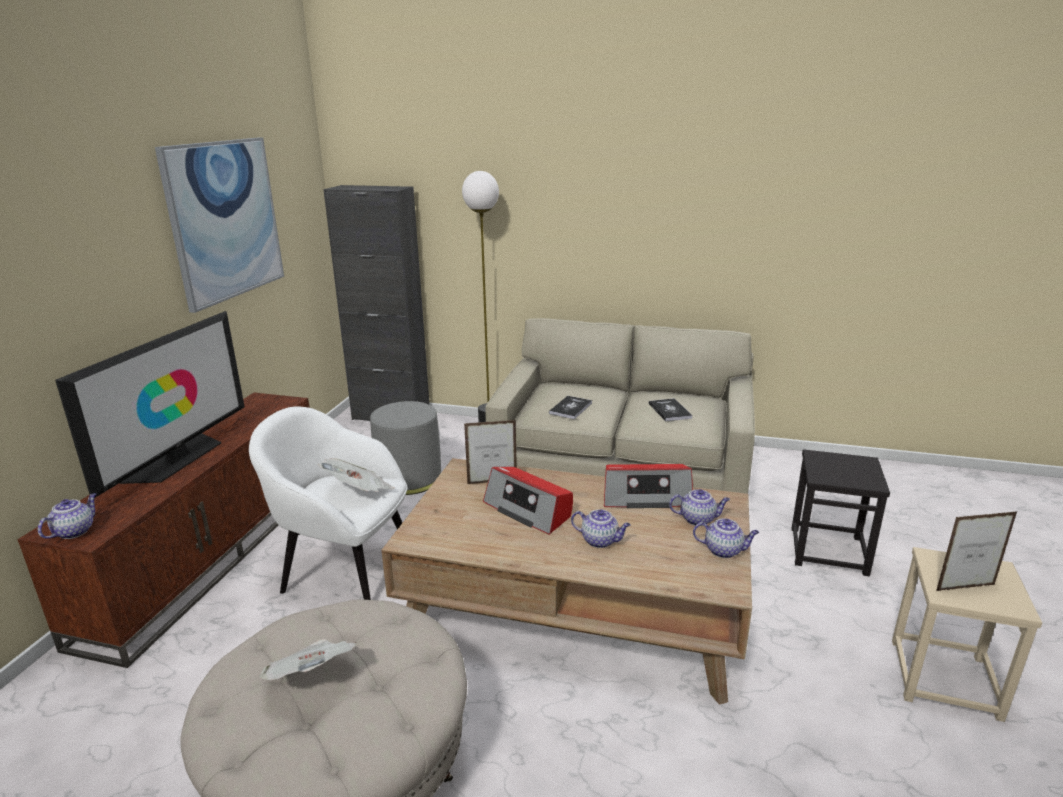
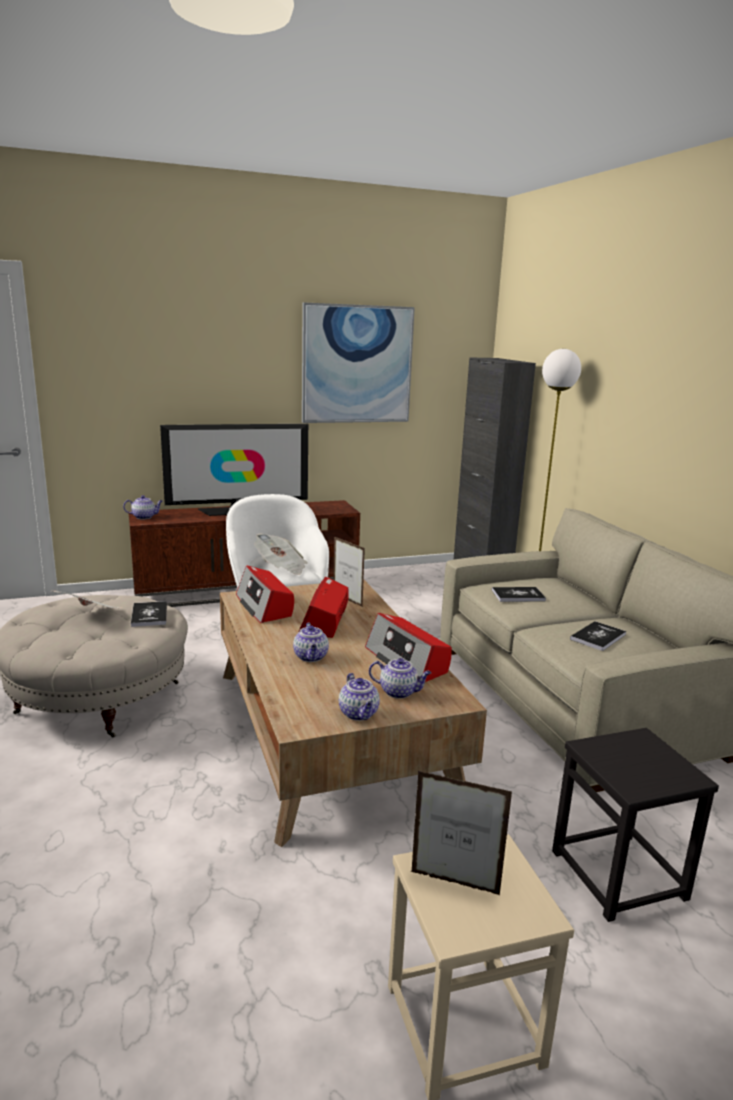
camera: 55 degrees right, 5 degrees down
(369, 622) = (149, 615): none -> book
(409, 478) = (408, 613): grey ottoman -> none
(455, 531) = (264, 606): none -> radio
(698, 519) = (399, 692): teapot -> teapot turned 45 degrees counterclockwise
(965, 588) = (454, 883): picture frame -> picture frame turned 150 degrees clockwise

